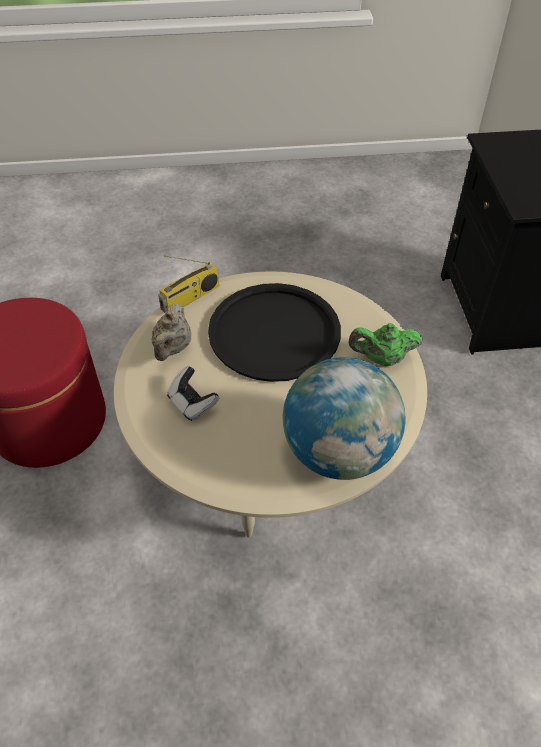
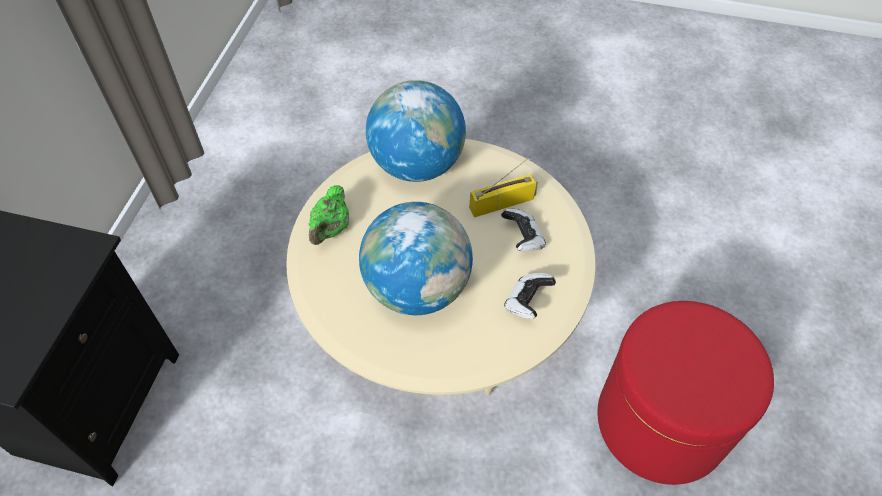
camera: 160 degrees left, 5 degrees up
(173, 348) = (527, 302): beige teapot -> game controller
(190, 298) = (491, 363): radio -> radio (502, 202)
(274, 333) = (417, 288): black tray -> globe
(382, 359) = (331, 229): green teapot -> green teapot turned 90 degrees clockwise

